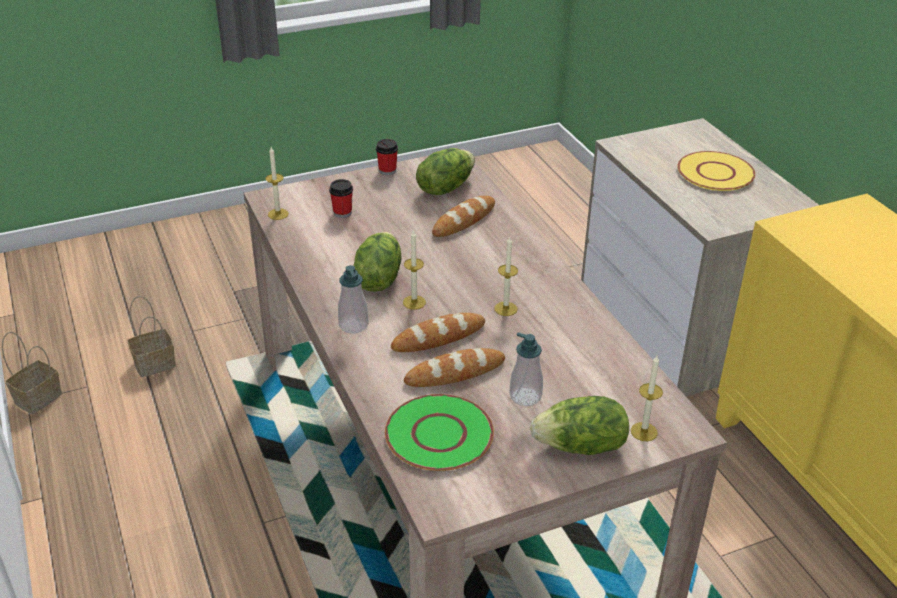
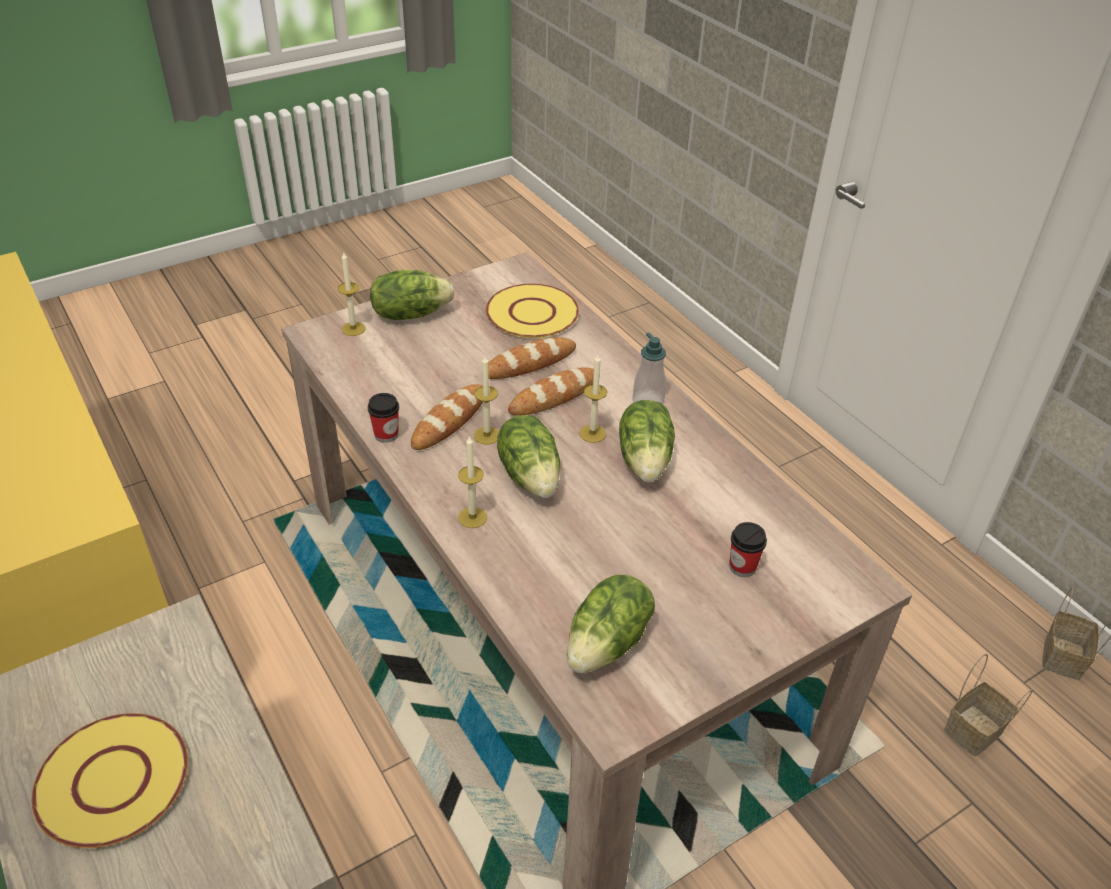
camera: 170 degrees right, 5 degrees up
(278, 214) = (830, 553): candle -> candle (472, 517)
(387, 171) = (718, 677): cup -> cup (386, 434)
(438, 434) = (533, 313): green plate -> yellow plate
(464, 220) = (562, 572): bread -> bread (449, 421)
(473, 276) = (531, 475): none -> lettuce
(525, 396) = (459, 348): soap dispenser -> none

